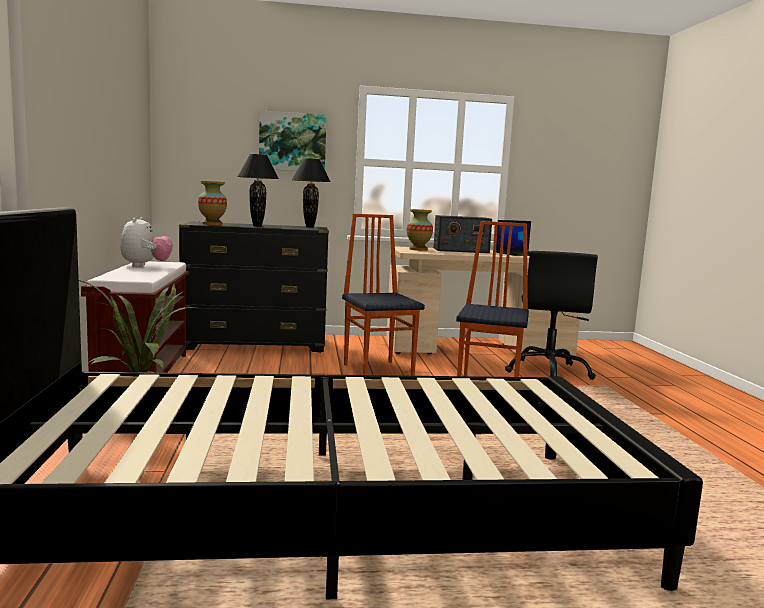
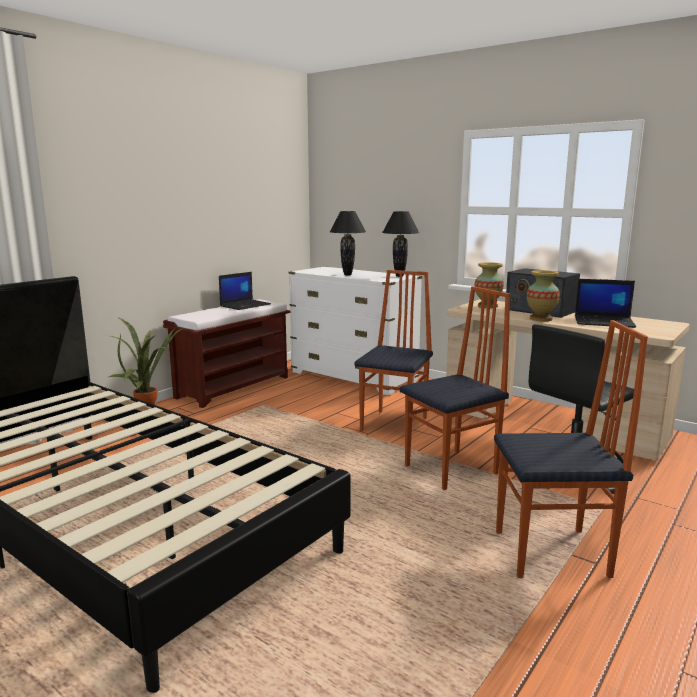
camera: 45 degrees right, 5 degrees up
(145, 266) = (245, 305): plush toy -> laptop
(212, 224) = (318, 271): vase -> vase (541, 319)
(256, 344) = (353, 377): black dresser -> white dresser
(292, 142) = (406, 193): picture -> none
(642, 416) = (552, 555): none -> chair

